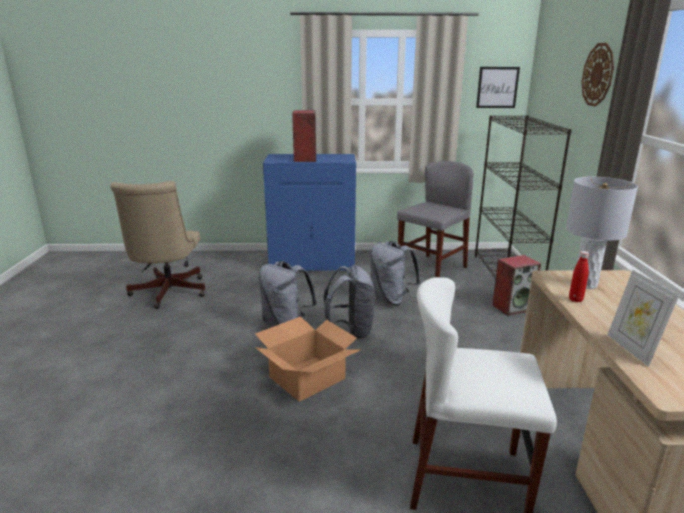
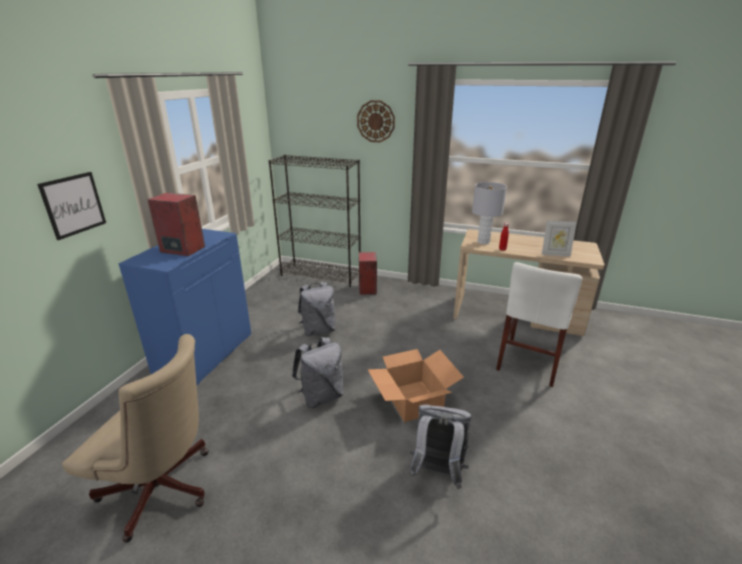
camera: 70 degrees left, 5 degrees up
(351, 331) = (355, 362): grey backpack -> grey backpack (437, 472)
(432, 269) = (283, 298): grey chair -> none
(497, 87) = (255, 135): picture -> picture (73, 205)

